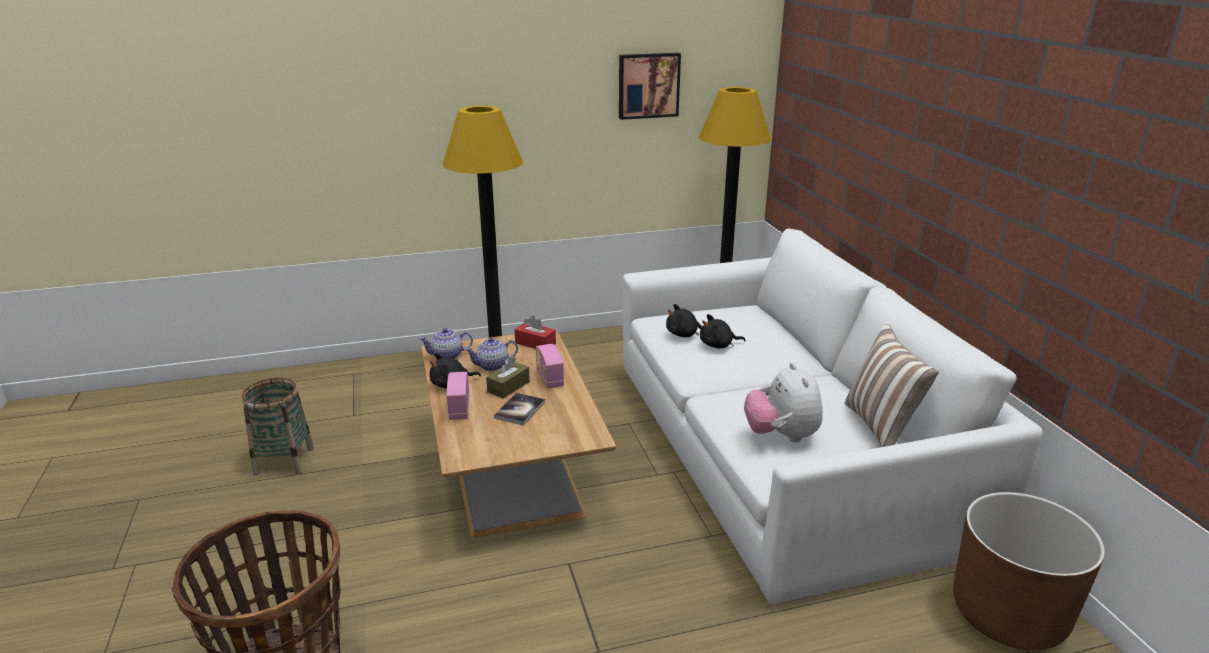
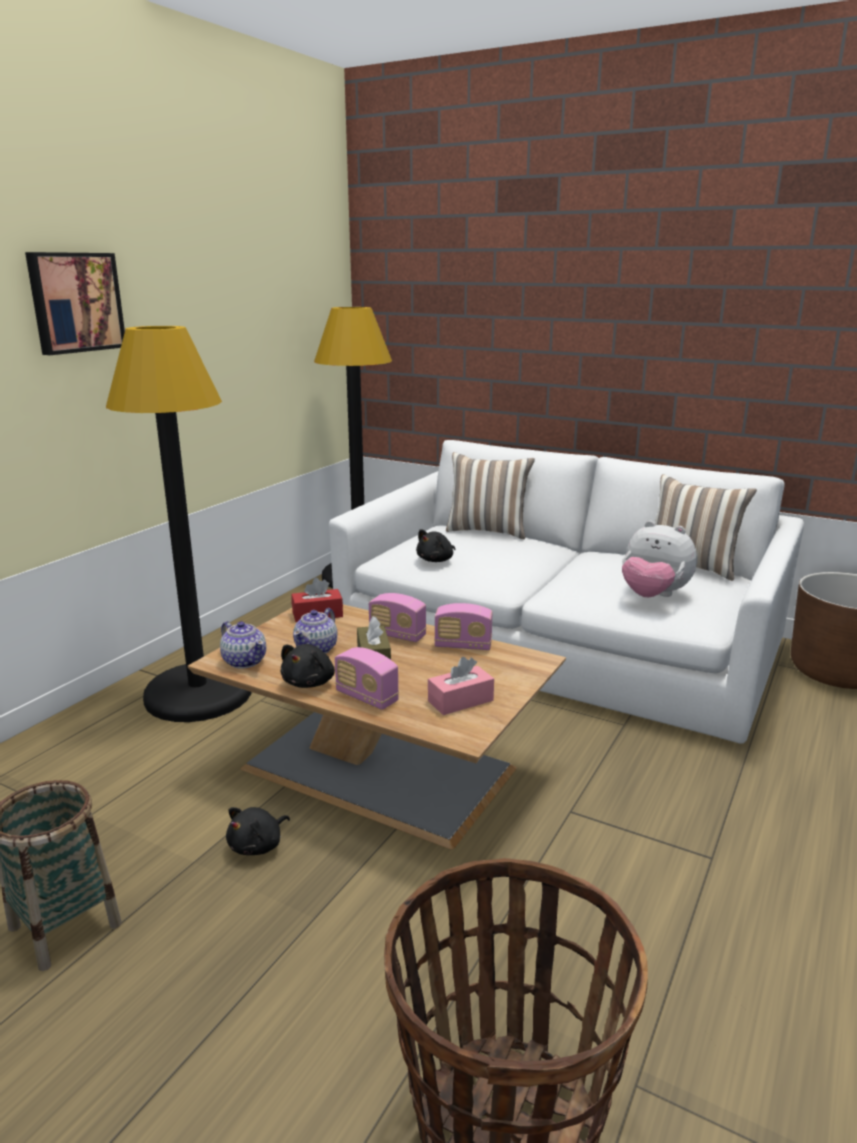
camera: 45 degrees left, 5 degrees down
(448, 356) = (244, 661): teapot -> teapot turned 75 degrees counterclockwise
(498, 438) = (460, 701): none -> pink tissue box
(520, 410) = (428, 670): book -> none
(571, 405) = (463, 646): none -> radio
(648, 85) = (258, 309): picture -> picture (75, 302)
(718, 345) = (481, 558): black plush toy -> black plush toy (258, 845)
(772, 324) = (488, 531): none -> pillow

